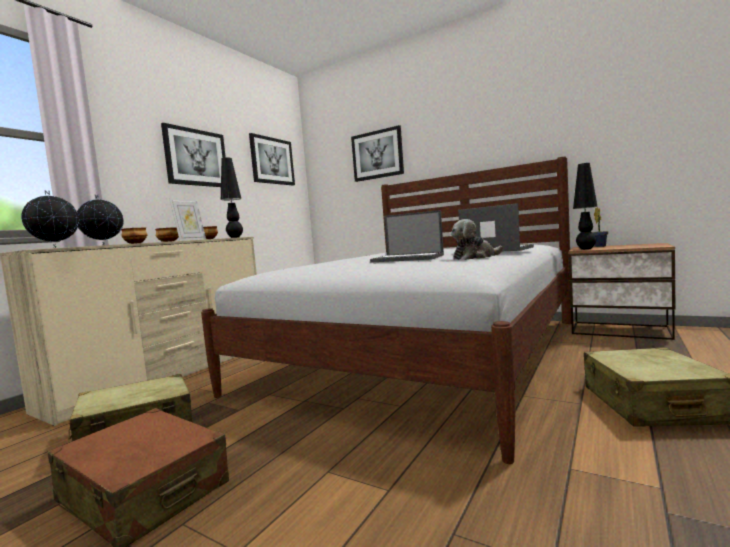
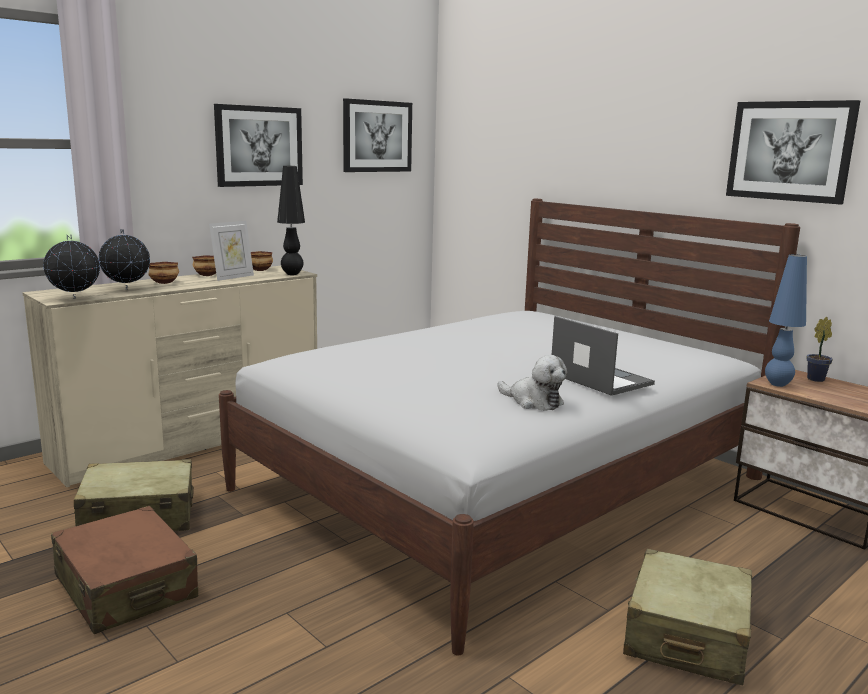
camera: 15 degrees right, 10 degrees up
(377, 154) = (536, 146): picture -> picture (790, 151)
(409, 258) = (468, 375): laptop -> none
(475, 257) = (533, 401): plush toy -> plush toy turned 135 degrees counterclockwise
(586, 249) = (777, 384): black table lamp -> blue table lamp

